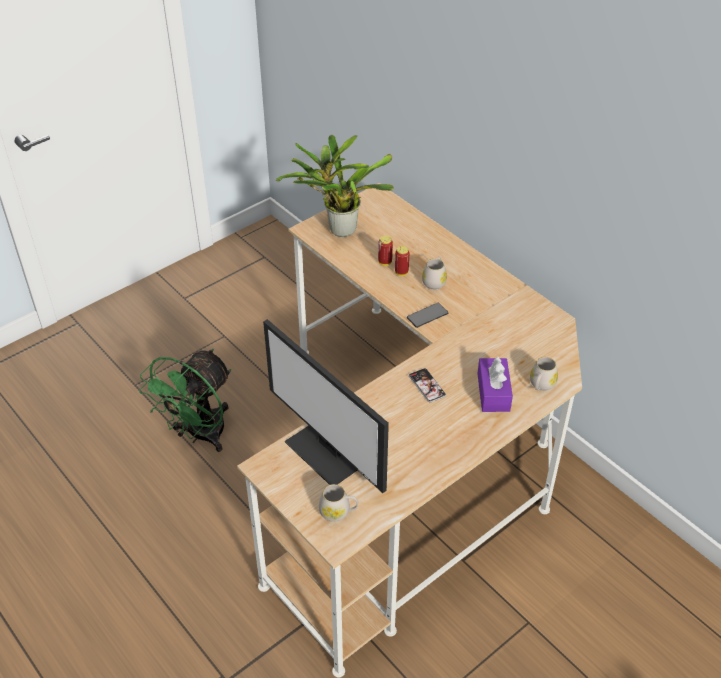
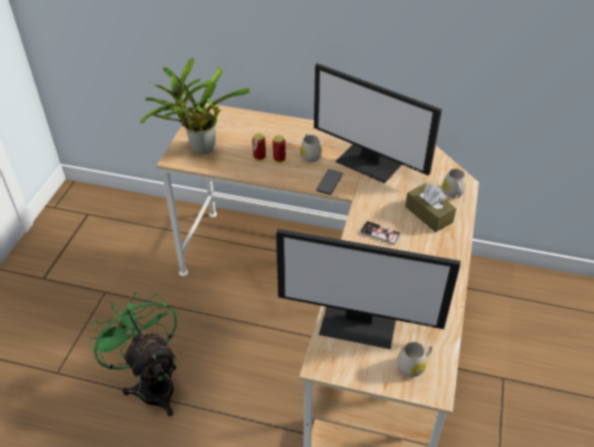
camera: 35 degrees left, 0 degrees up
(200, 435) = (151, 383): green fan -> green fan turned 150 degrees clockwise
(486, 315) = (370, 163): none -> monitor
(493, 392) = (428, 214): purple tissue box -> brown tissue box

